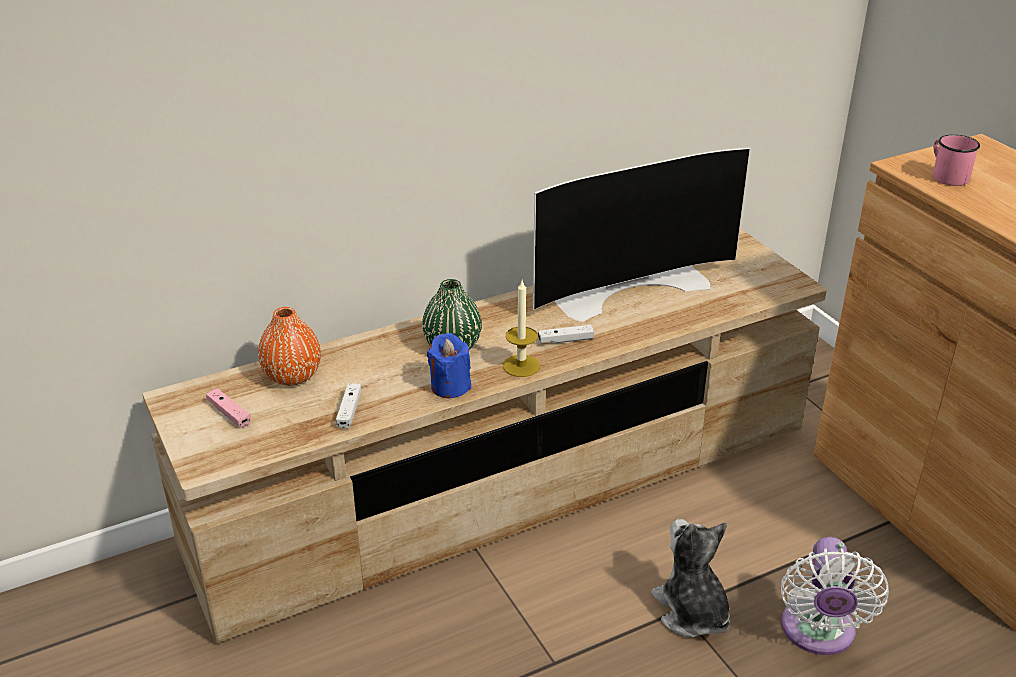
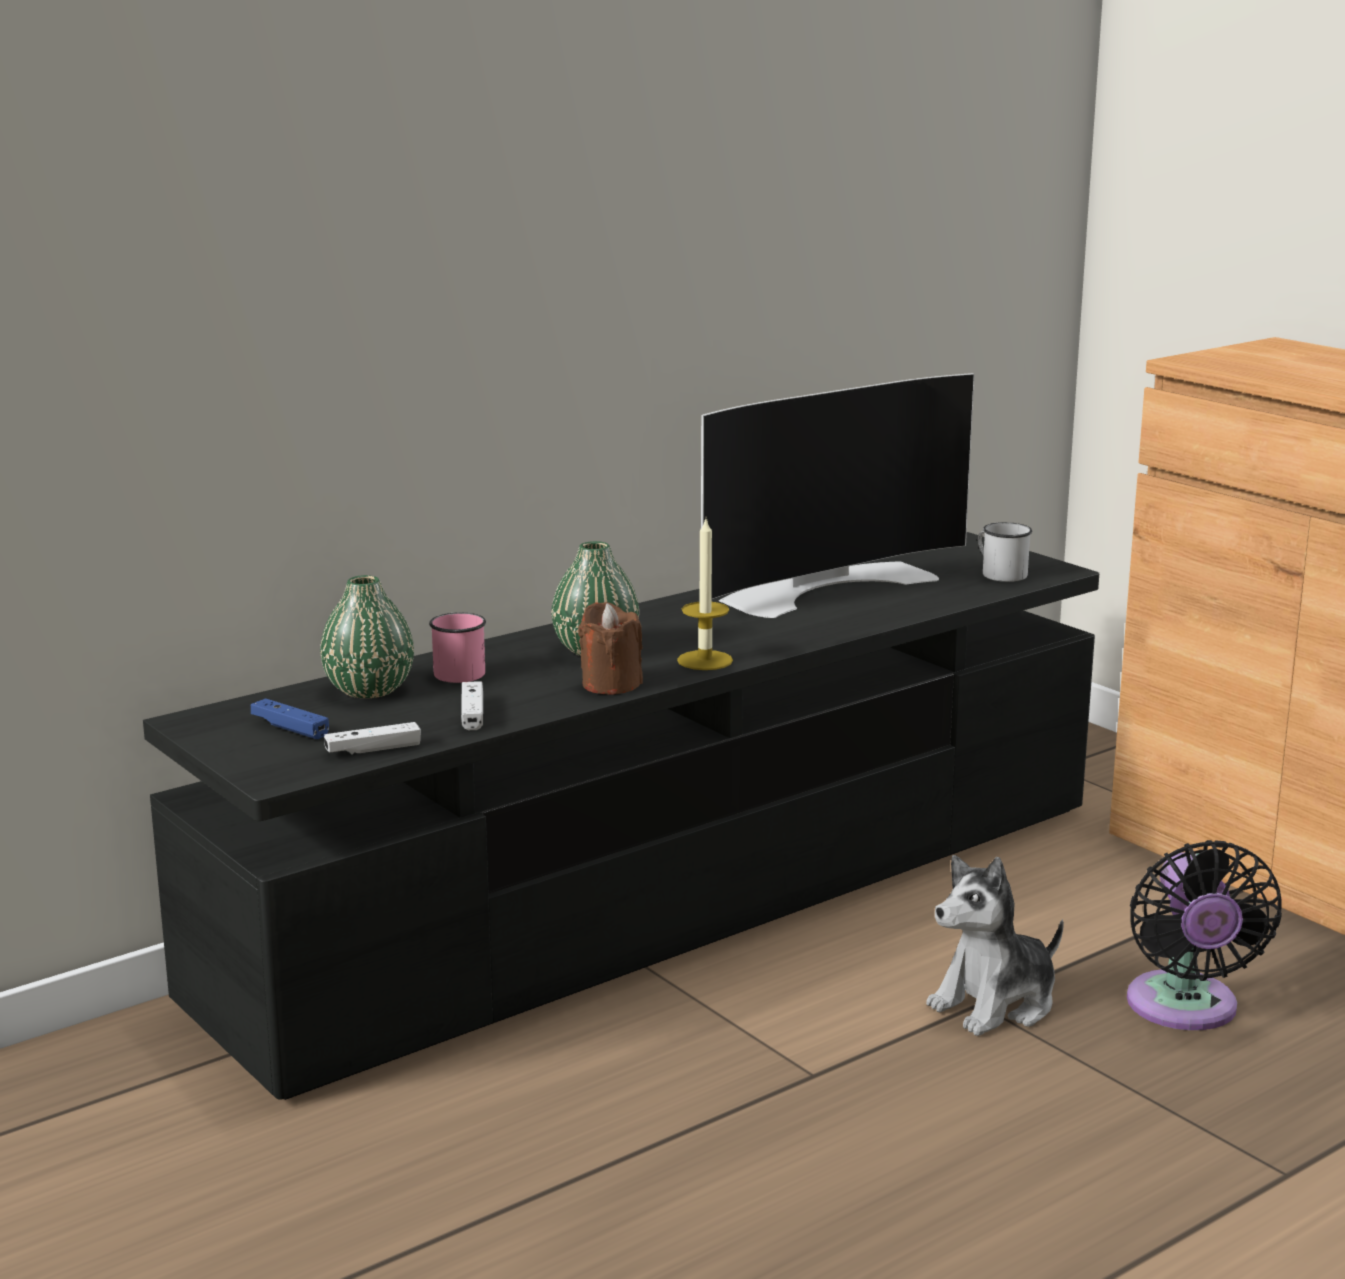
camera: 10 degrees left, 15 degrees down
(229, 413) = (290, 728): pink game controller -> blue game controller
(292, 376) = (369, 690): orange vase -> green vase
(450, 386) = (610, 684): blue candle -> brown candle
(508, 485) = (672, 898): beige tv stand -> black tv stand
(565, 340) = (757, 635): white game controller -> white game controller (373, 749)
(691, 612) = (995, 1004): plush toy -> plush toy turned 90 degrees counterclockwise
(755, 284) = (999, 573): none -> white mug
(818, 633) = (1184, 1009): white fan -> black fan
(946, 175) = (1249, 364): pink mug -> pink mug (455, 671)

